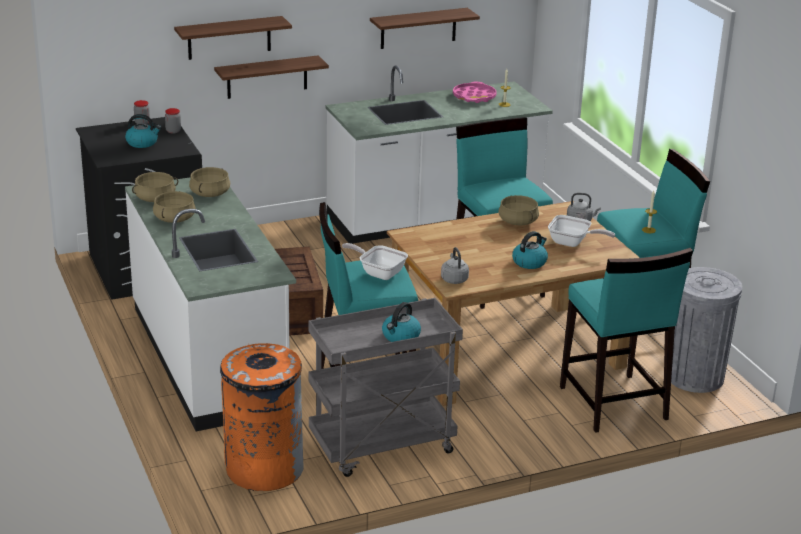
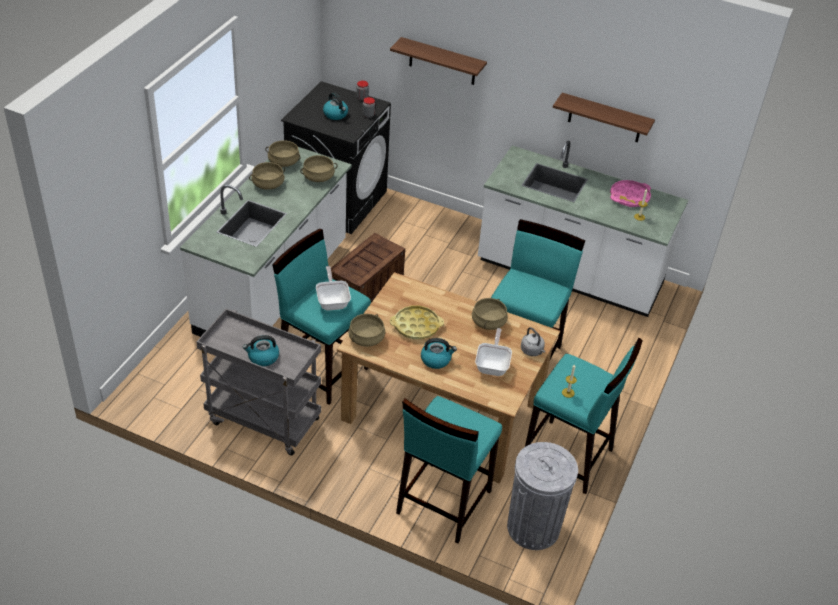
camera: 45 degrees right, 15 degrees up
(264, 468) = (185, 384): orange trash can -> none
(267, 77) = (469, 104): shelf -> none
(454, 279) = (366, 338): grey kettle -> beige cooking pot
(473, 251) = (416, 326): none -> yellow tray
(572, 243) = (493, 365): frying pan -> frying pan turned 150 degrees counterclockwise

